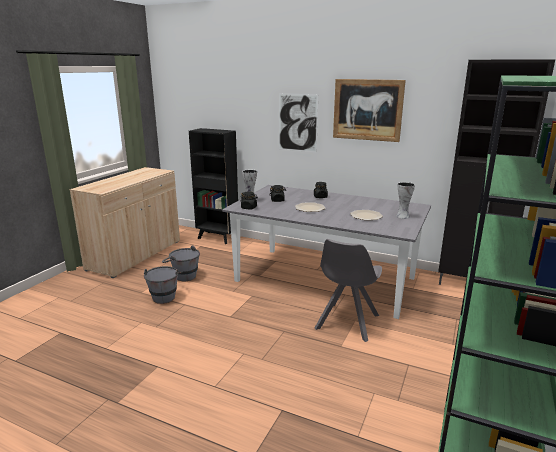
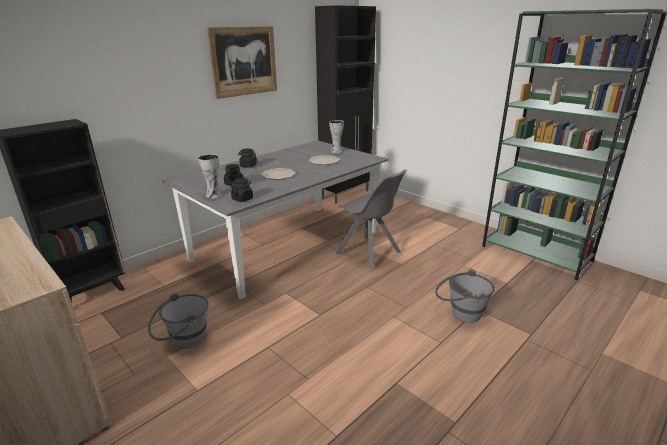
camera: 70 degrees left, 5 degrees up
(164, 295) = (229, 364): grey bucket -> grey bucket (460, 312)
(297, 122) = (169, 89): picture -> none

